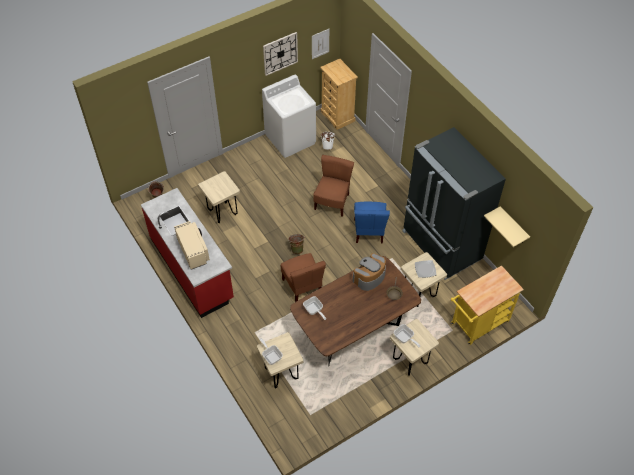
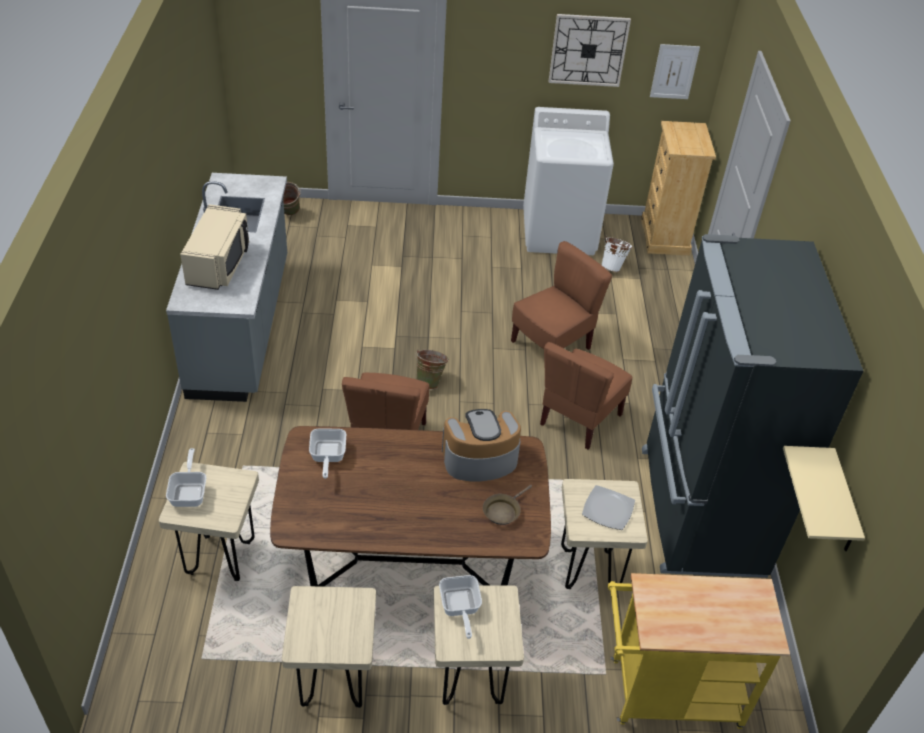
camera: 30 degrees right, 10 degrees down
(192, 269) = (242, 326): red counter -> grey counter
(222, 212) = (361, 276): beige stool -> beige stool (333, 682)
(369, 231) = (579, 419): blue chair -> brown chair

